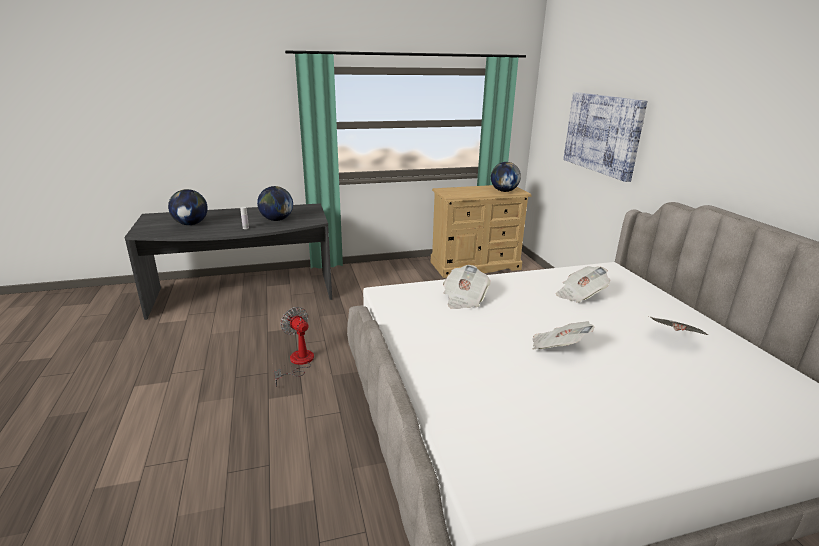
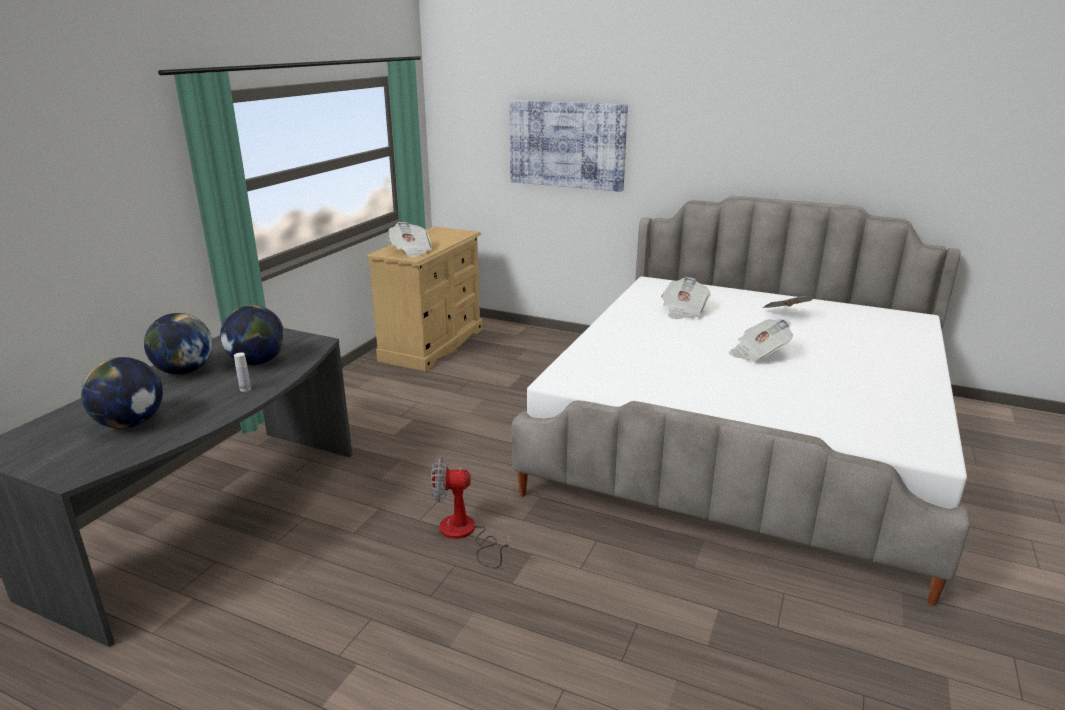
camera: 50 degrees left, 0 degrees up
(464, 299) = (627, 353): newspaper -> newspaper (411, 251)
(504, 191) = (449, 236): globe -> globe (184, 371)

